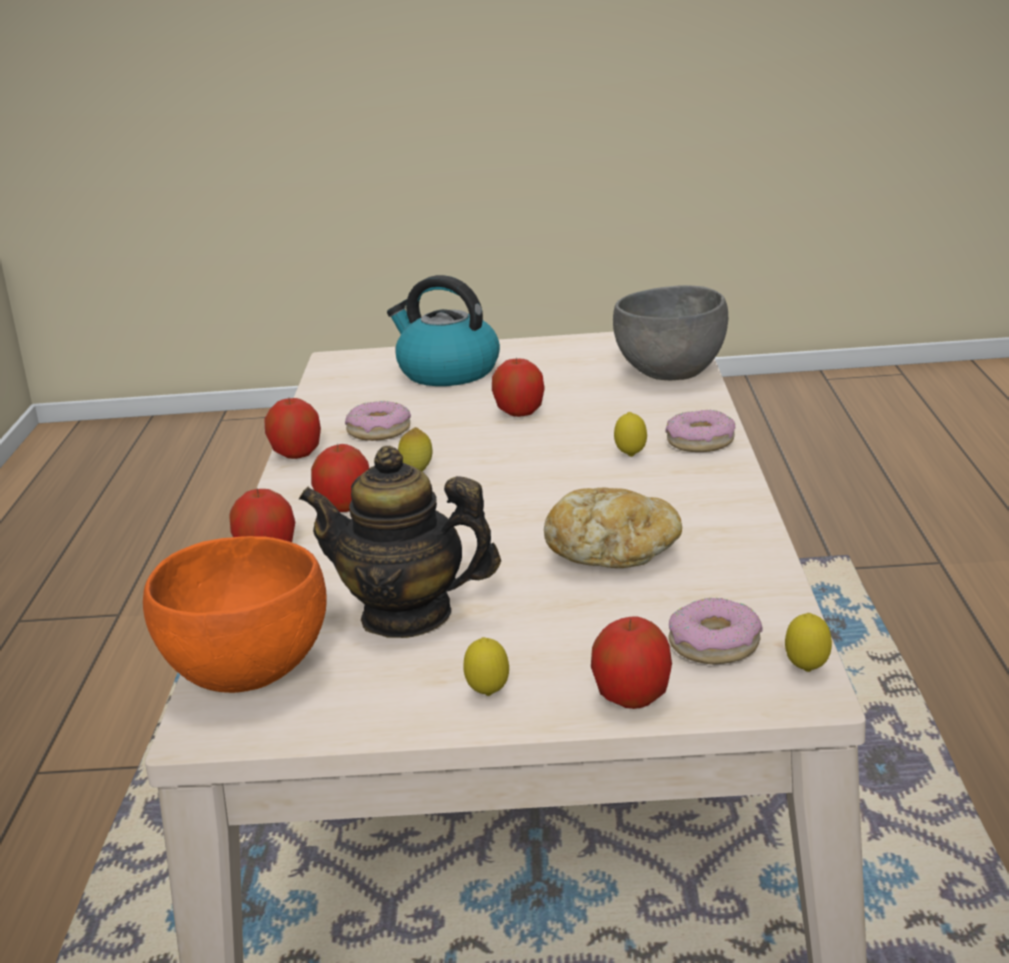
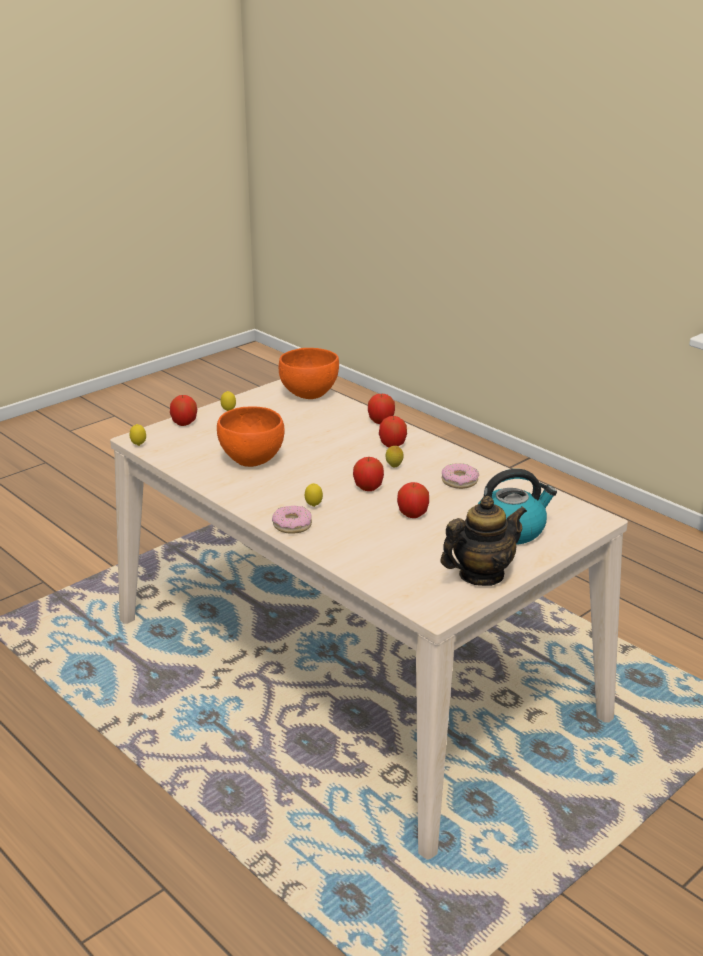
camera: 135 degrees right, 5 degrees up
(296, 455) = (467, 458): apple -> apple (368, 487)
(407, 616) = (291, 420): teapot -> teapot (481, 575)
(614, 555) = (252, 460): bread -> orange bowl
(671, 374) = (379, 572): grey bowl -> none
(714, 645) = (177, 443): donut -> none

